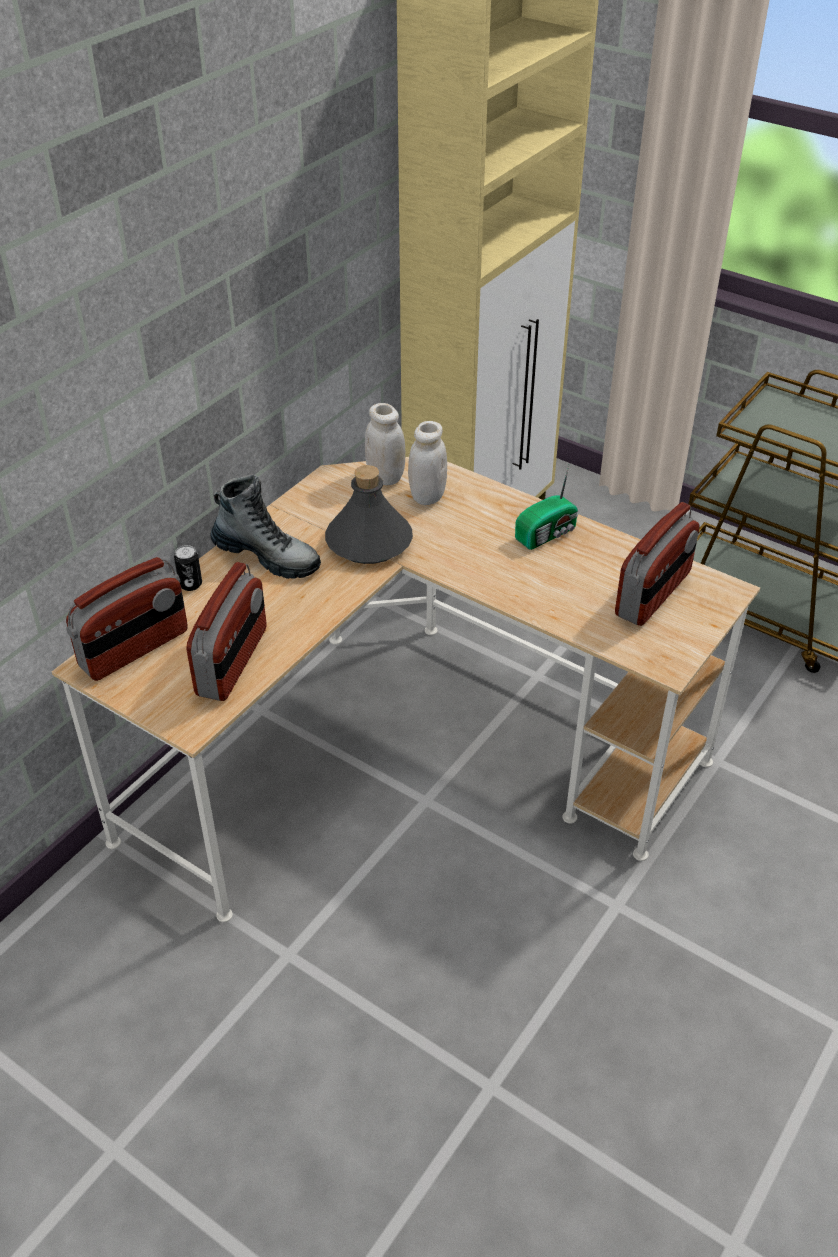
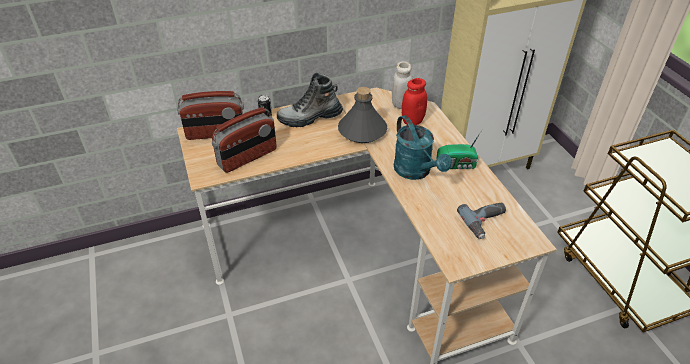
camera: 35 degrees right, 0 degrees up
(267, 556) = (310, 118): boot -> boot turned 105 degrees clockwise
(427, 496) = (412, 121): white jar -> red jar
(504, 567) = (416, 172): none -> turquoise watering can
(654, 594) = (486, 222): radio -> power drill

